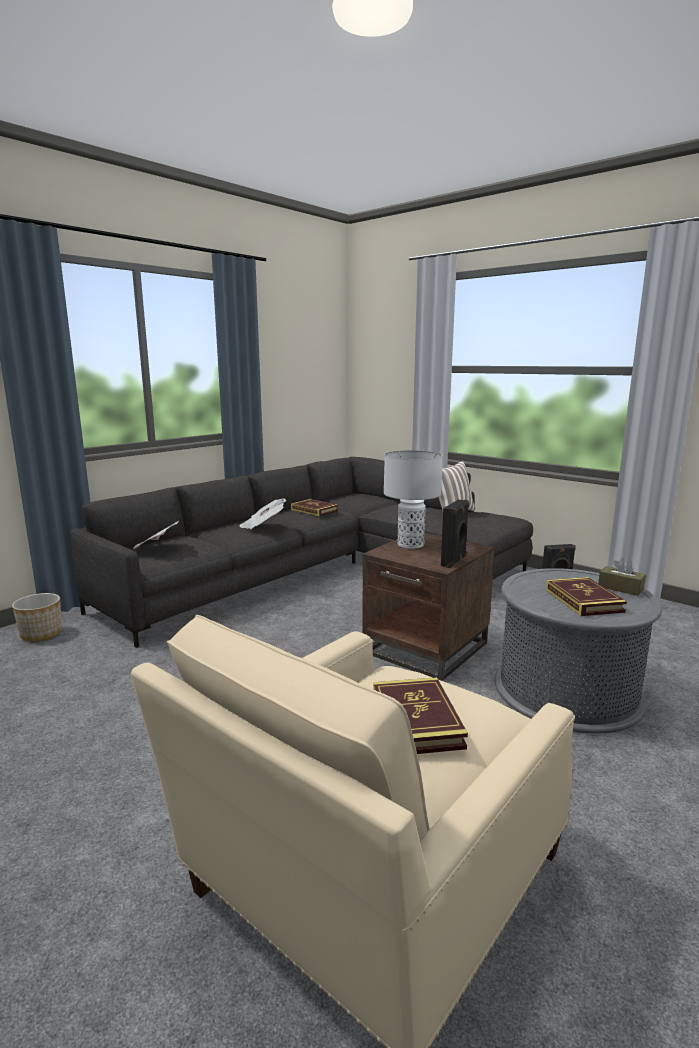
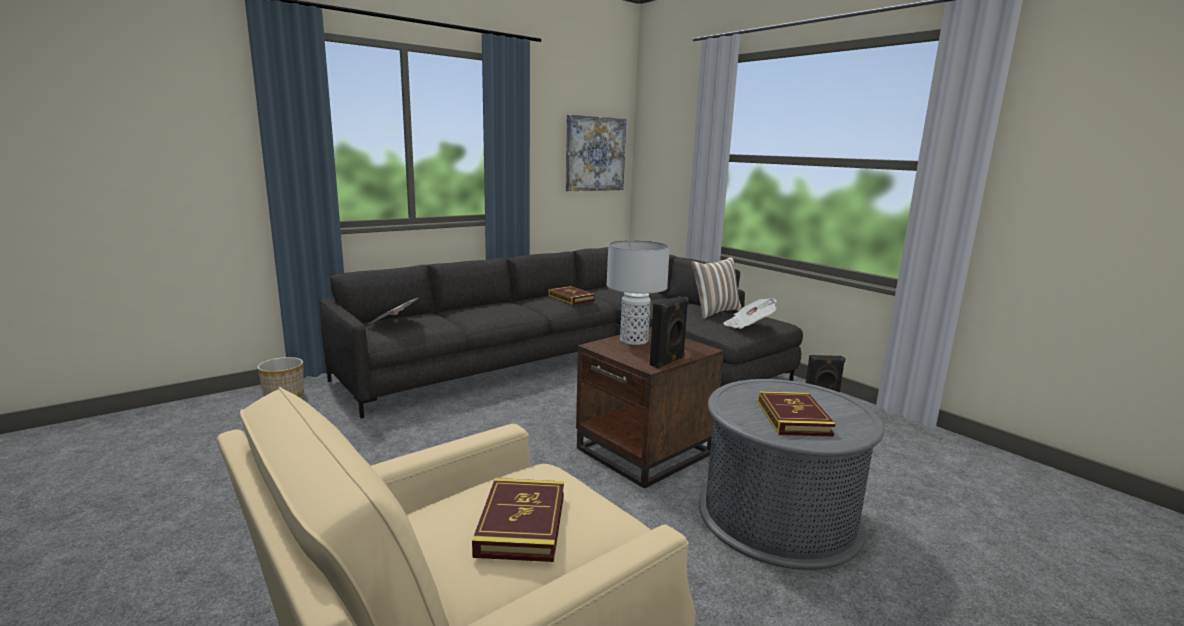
camera: 10 degrees right, 0 degrees up
(263, 526) = (510, 310): newspaper -> newspaper (748, 326)
(316, 369) = (595, 154): none -> picture
(620, 588) = (845, 409): brown tissue box -> none

